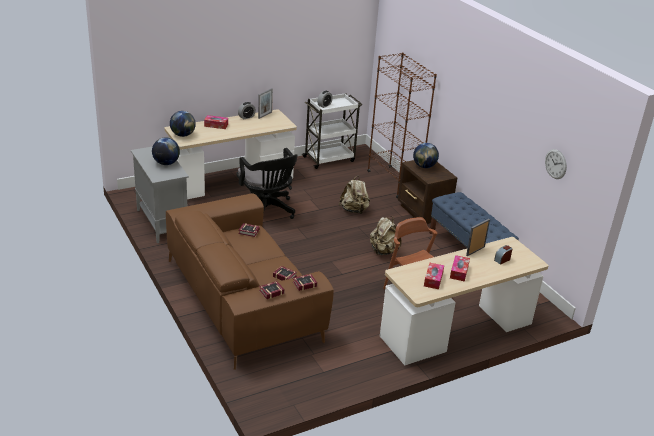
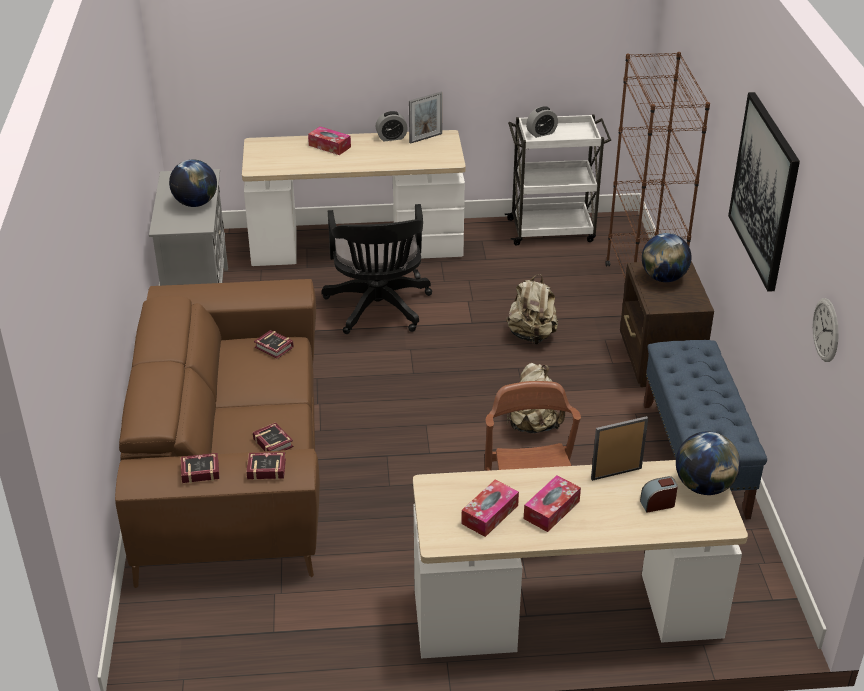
camera: 25 degrees right, 5 degrees up
(183, 135) = (263, 156): globe -> globe (703, 486)
(492, 108) = (764, 190): none -> picture

